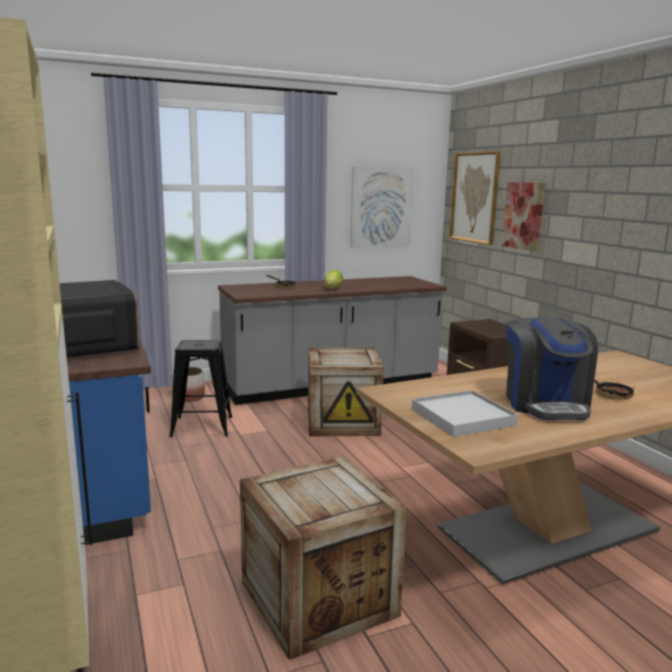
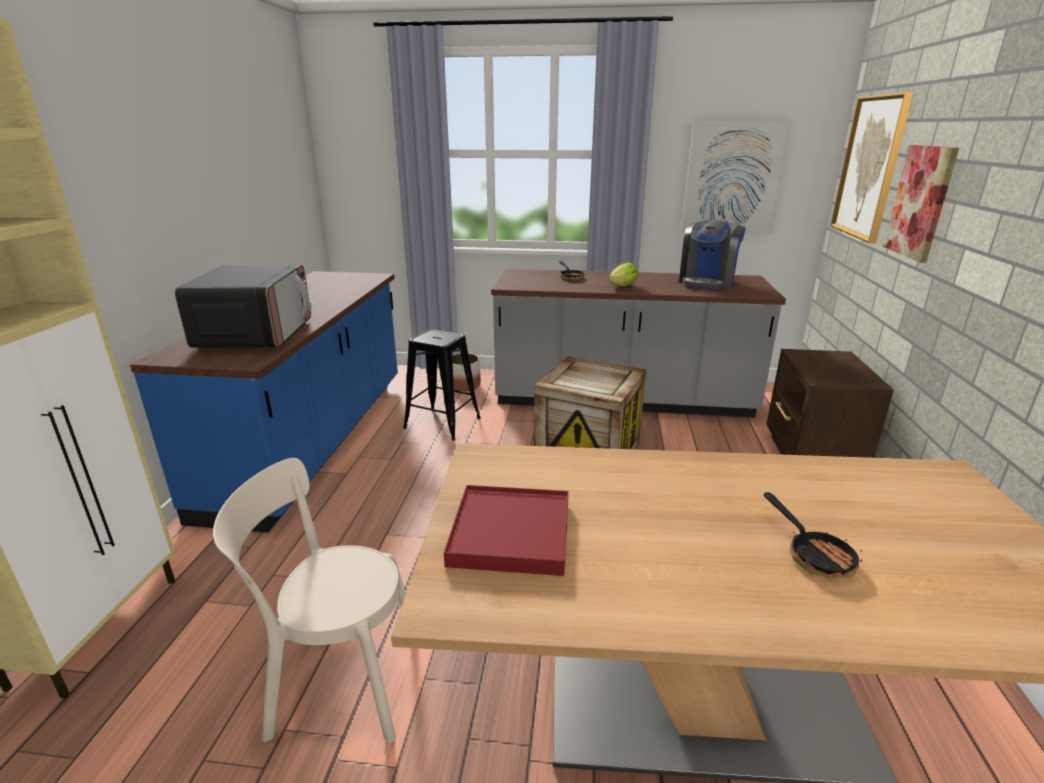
camera: 30 degrees right, 10 degrees up
(318, 598) = (339, 681): crate -> beige chair
(462, 417) = (510, 533): white tray -> red tray
(545, 404) = (671, 545): coffee machine -> coffee machine (707, 281)

